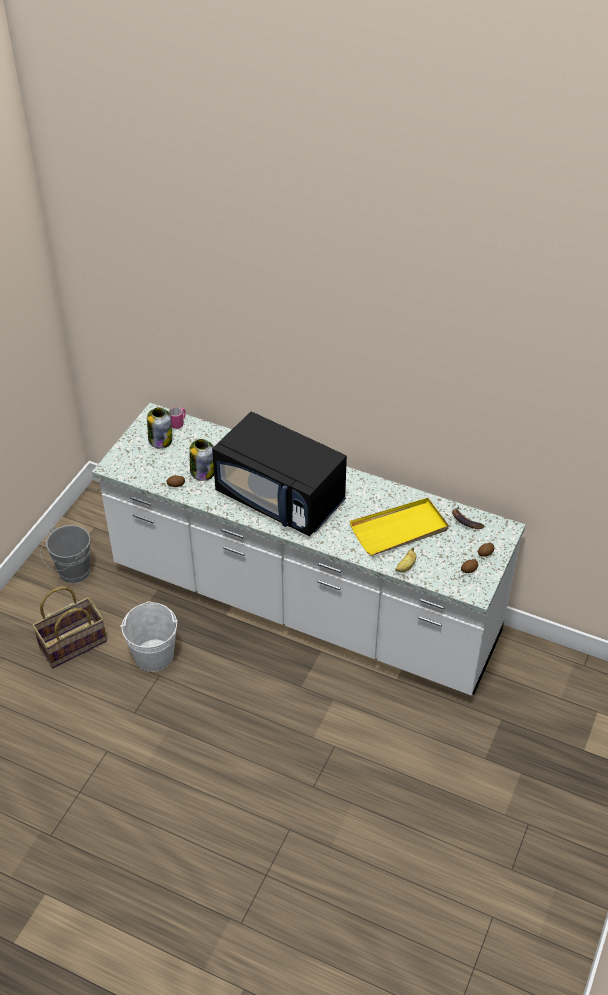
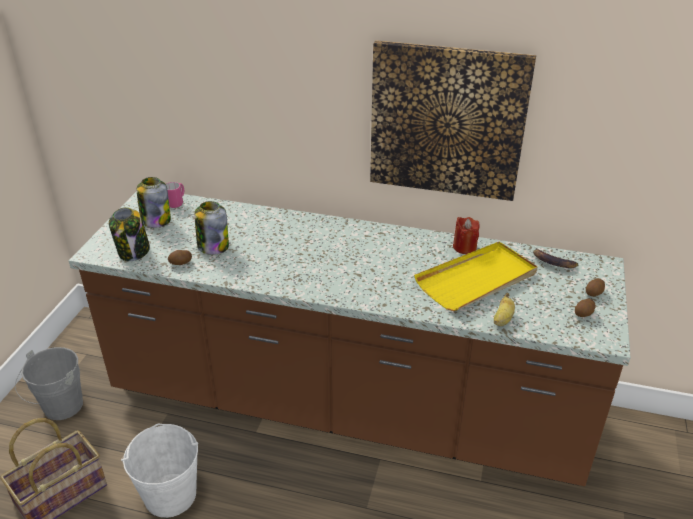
camera: 10 degrees left, 10 degrees down
(141, 469) = (133, 252): none -> jar
(281, 498) = (319, 263): black microwave -> none
(304, 603) = (346, 406): white counter -> brown counter
(391, 403) = (447, 121): none -> picture
(401, 498) = (464, 247): none -> red candle

